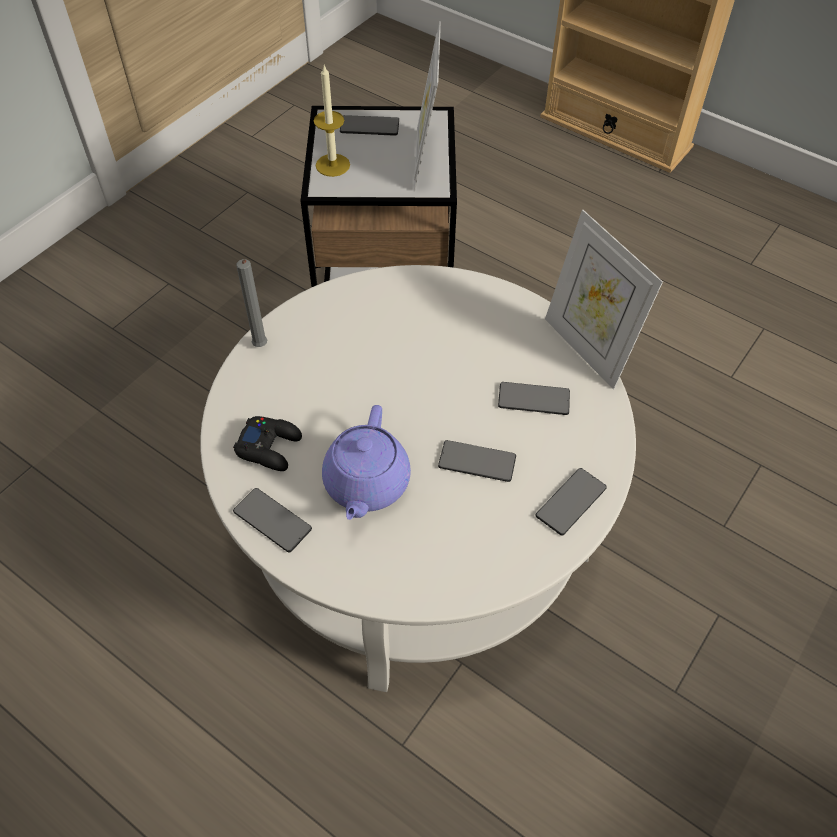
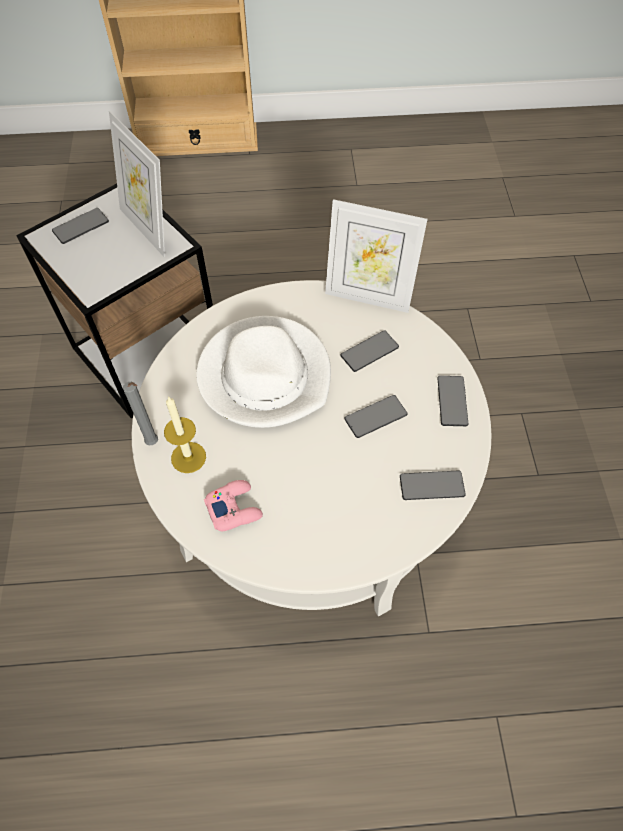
camera: 40 degrees left, 5 degrees up
(270, 447) = (234, 508): black game controller -> pink game controller
(272, 520) = (287, 556): phone -> phone (432, 486)
(332, 165) = (82, 272): candle -> candle (188, 457)
(366, 484) = (323, 483): purple teapot -> none
(412, 354) = (265, 375): none -> white hat

